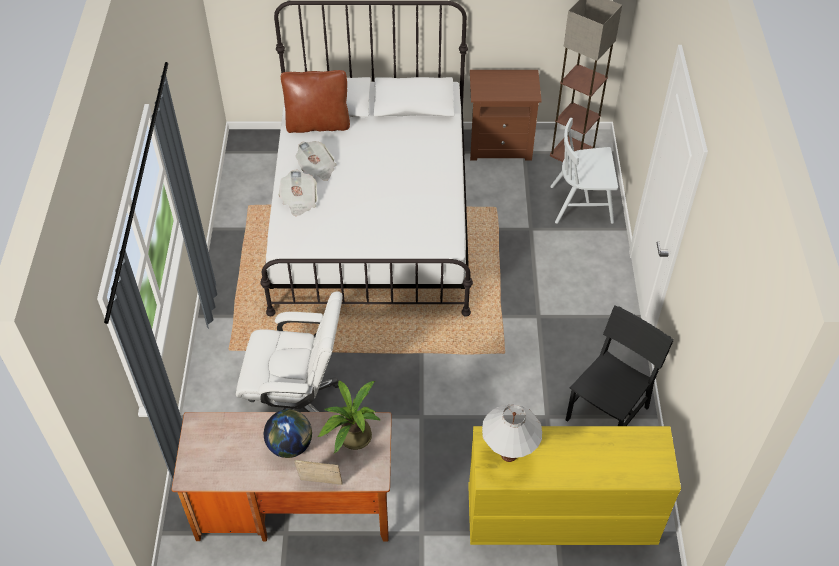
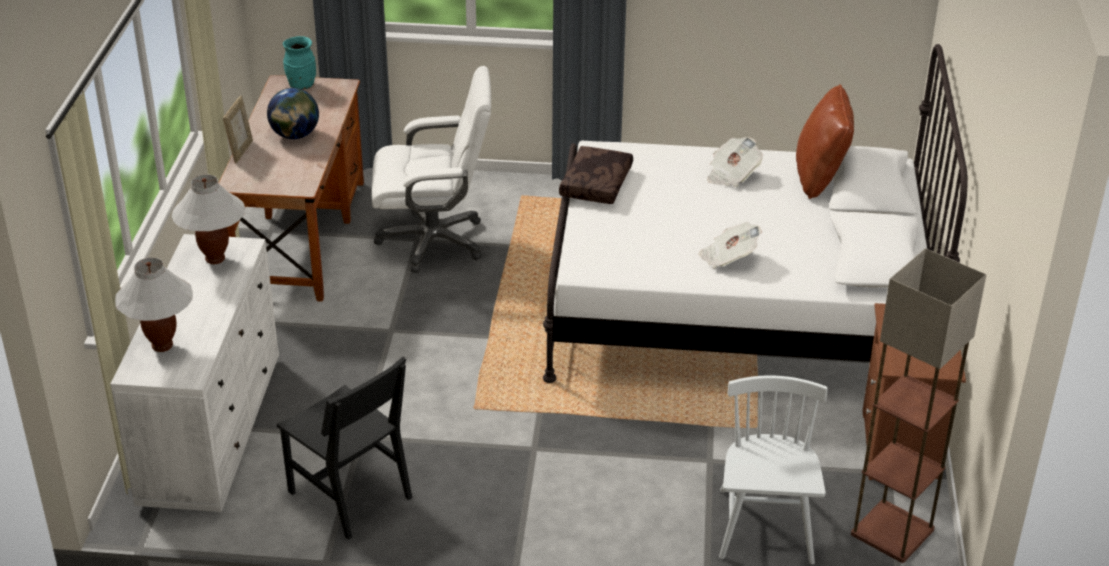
camera: 95 degrees right, 15 degrees down
(195, 458) = (301, 85): none -> turquoise vase
(298, 403) = (434, 241): white office chair -> white office chair turned 105 degrees counterclockwise
(299, 201) = (671, 161): newspaper -> newspaper (728, 258)
(335, 241) = (597, 184): none -> brown pillow
(351, 438) = (288, 171): potted plant -> none
(559, 516) = (212, 429): yellow dresser -> white dresser
(628, 464) = (162, 346): none -> white table lamp

